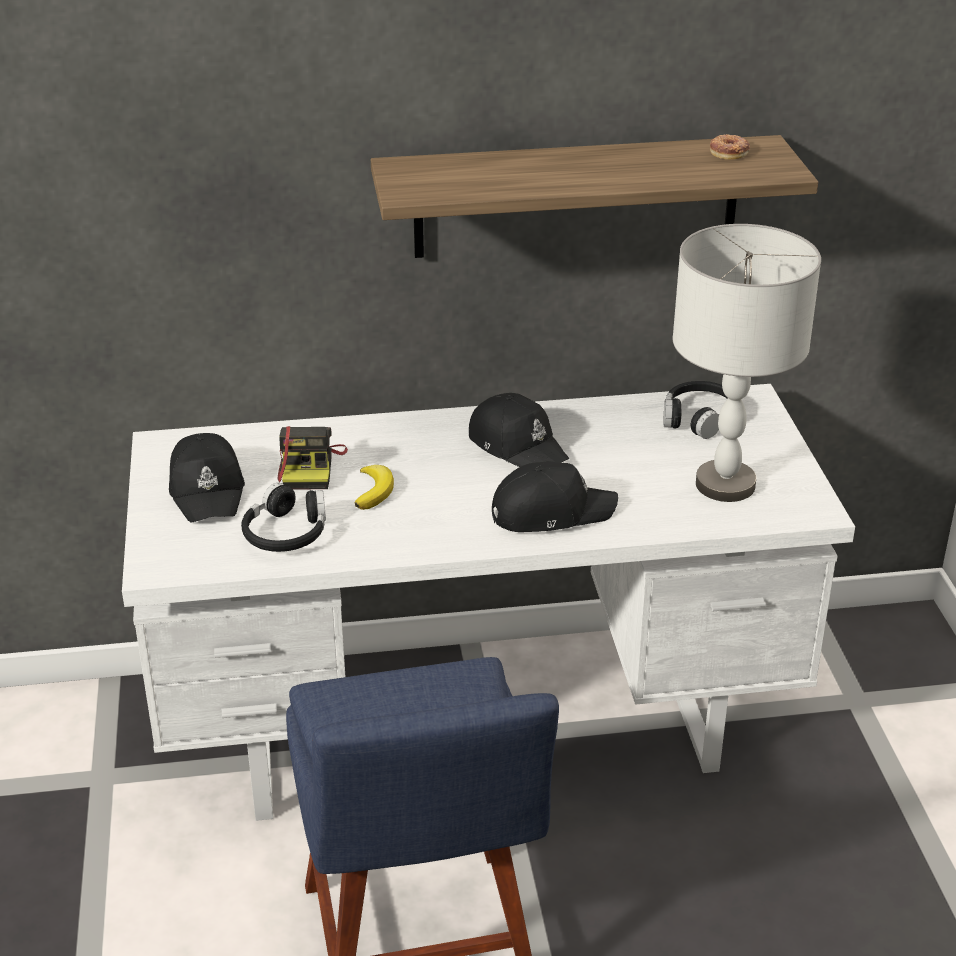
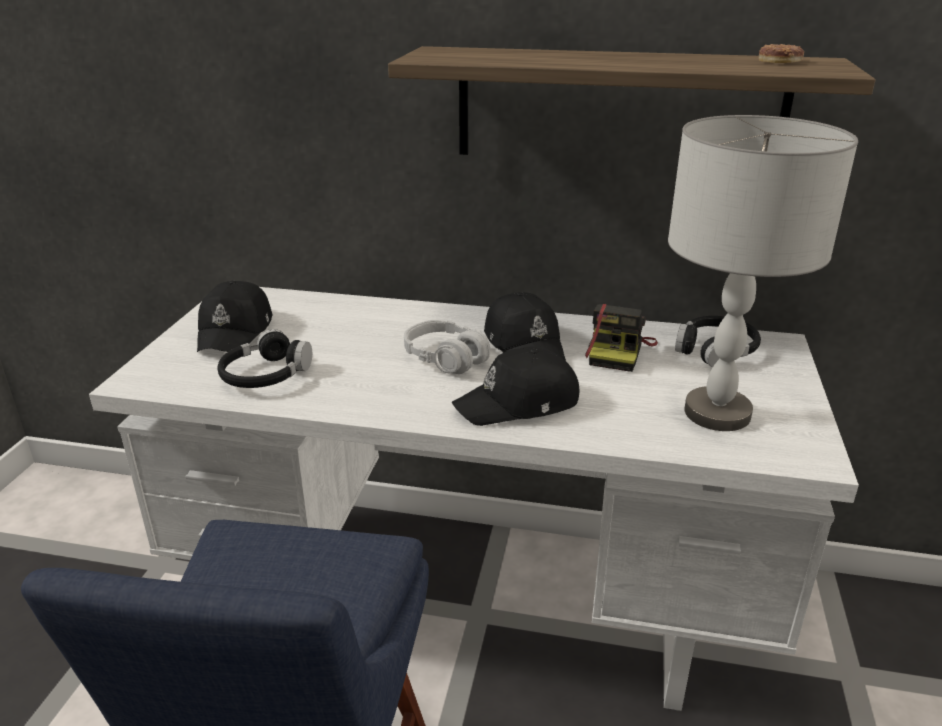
camera: 20 degrees right, 5 degrees down
(310, 467) = (332, 329): camera -> camera (618, 351)
(374, 490) = (370, 356): banana -> none
(452, 478) = (446, 359): none -> grey headphones
(551, 512) = (519, 404): black cap -> black cap turned 150 degrees clockwise

